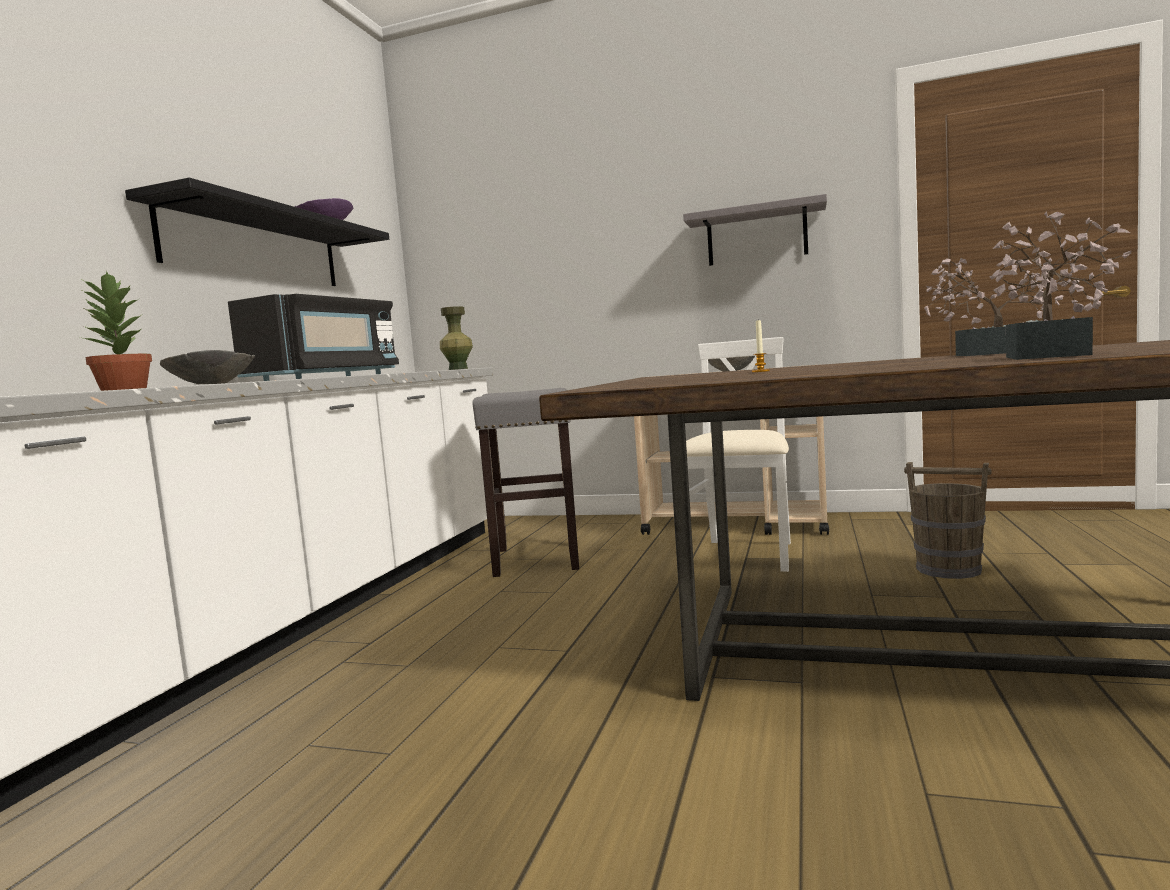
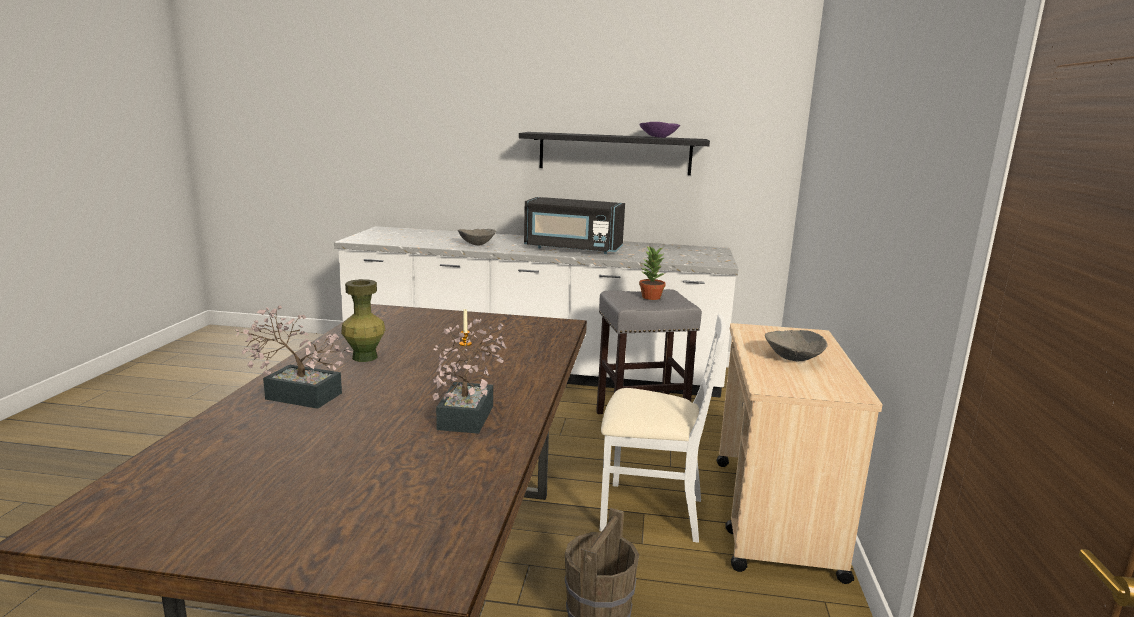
camera: 80 degrees right, 10 degrees up
(122, 389) = (422, 242): potted plant -> potted plant (650, 297)
(458, 369) = (696, 262): green vase -> green vase (365, 357)
(756, 236) = (900, 207): grey shelf -> none

